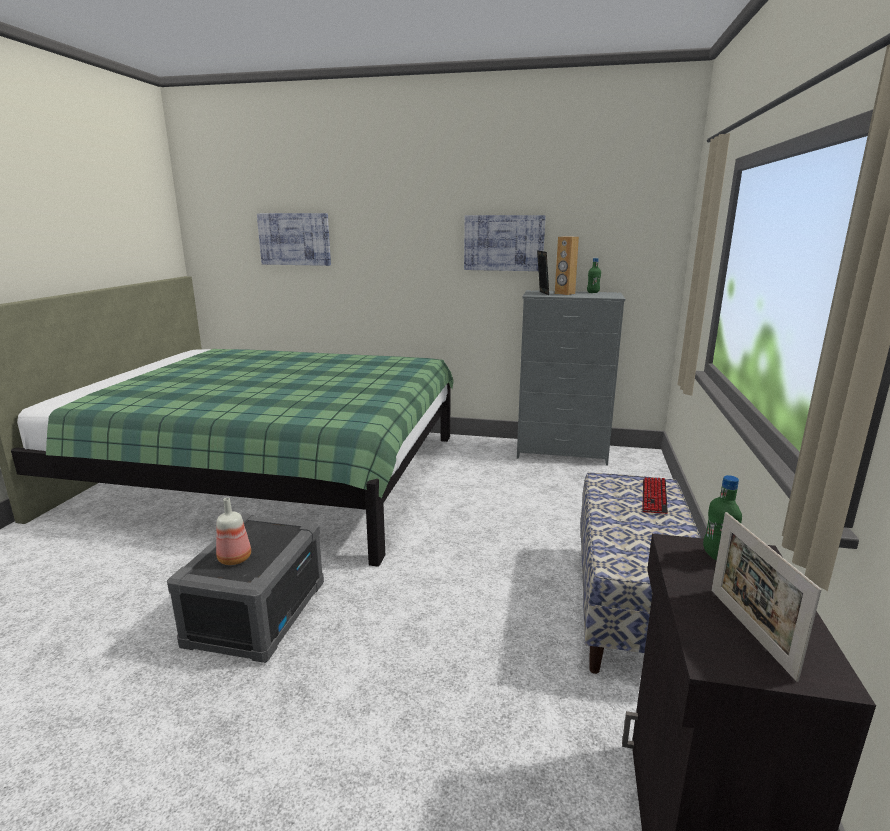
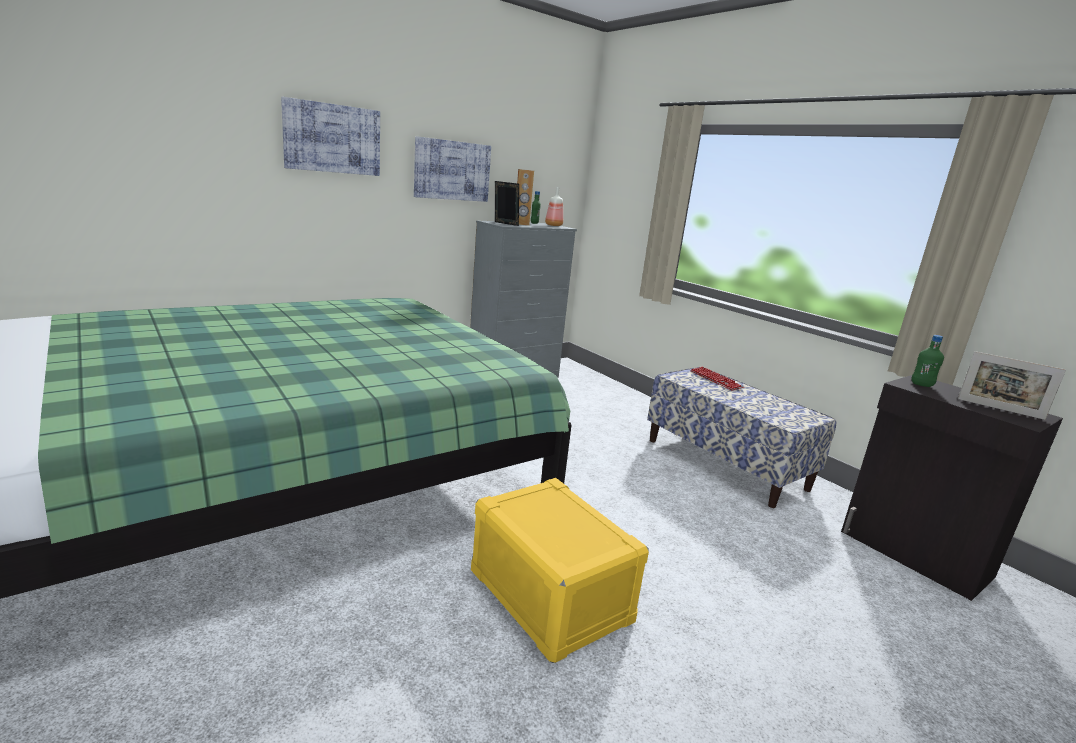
camera: 50 degrees left, 0 degrees up
(234, 558) = (568, 536): bottle -> bottle (553, 225)
(256, 613) = (548, 596): grey storage box -> yellow storage box
(294, 239) = (180, 142): picture -> picture (332, 138)

